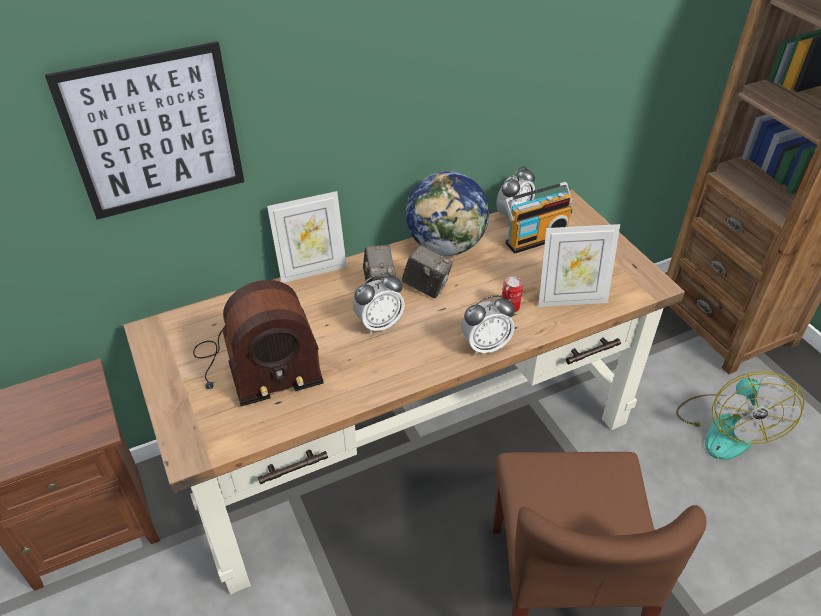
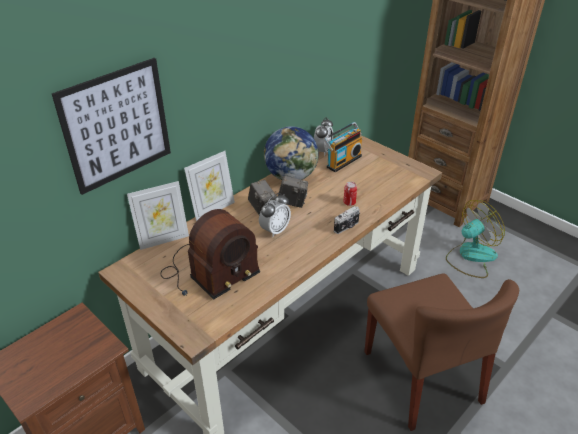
camera: 20 degrees left, 5 degrees down
(485, 346) = (347, 227): alarm clock -> camera
(571, 299) = (382, 190): picture frame -> picture frame (163, 239)
(725, 427) = (470, 256): fan -> fan turned 105 degrees counterclockwise

